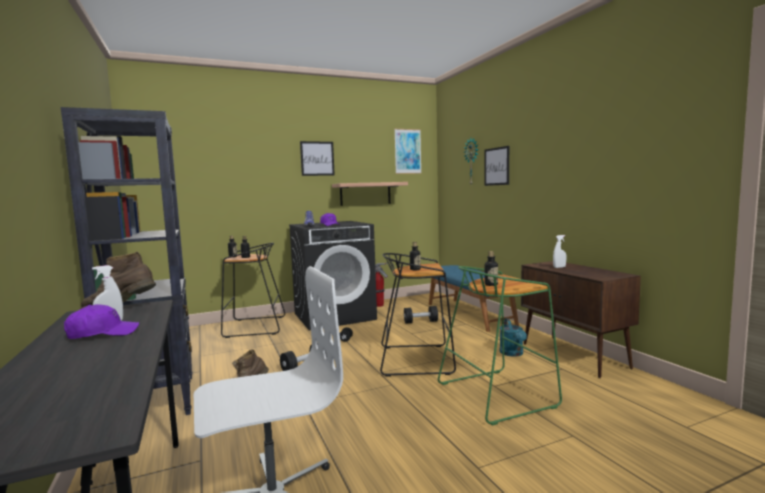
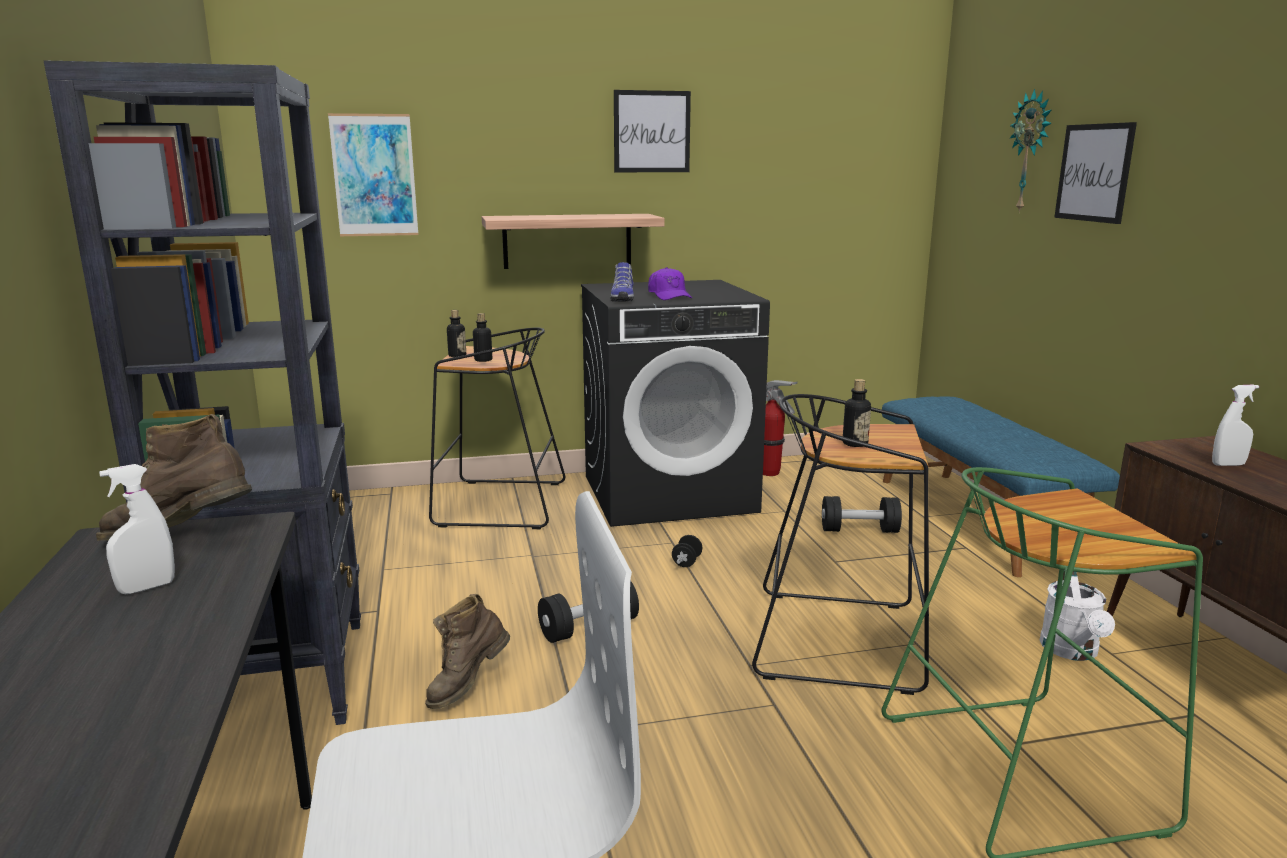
camera: 10 degrees right, 10 degrees up
(102, 333) = (121, 626): purple cap -> none
(365, 194) = (758, 217): shelf -> shelf (567, 241)
(407, 151) = (869, 115): picture -> picture (374, 175)
(491, 284) = (1042, 527): bottle -> none
(513, 354) = (1072, 652): turquoise watering can -> white watering can

